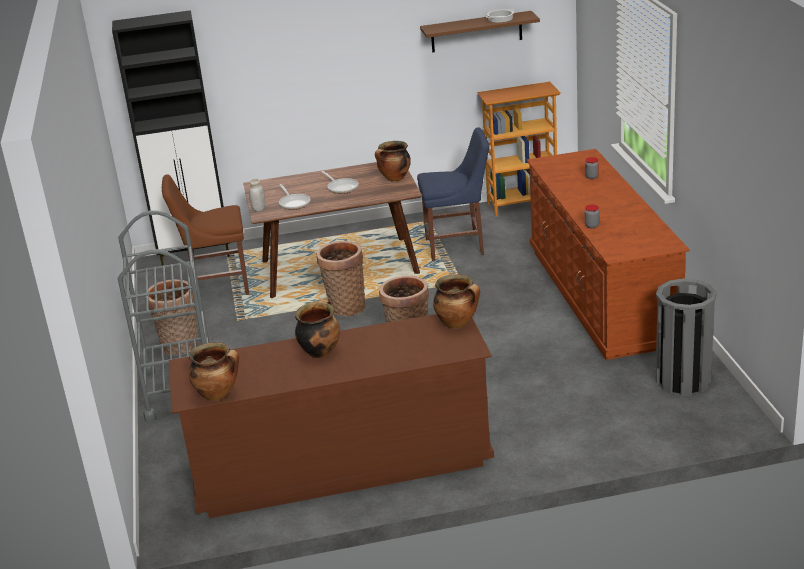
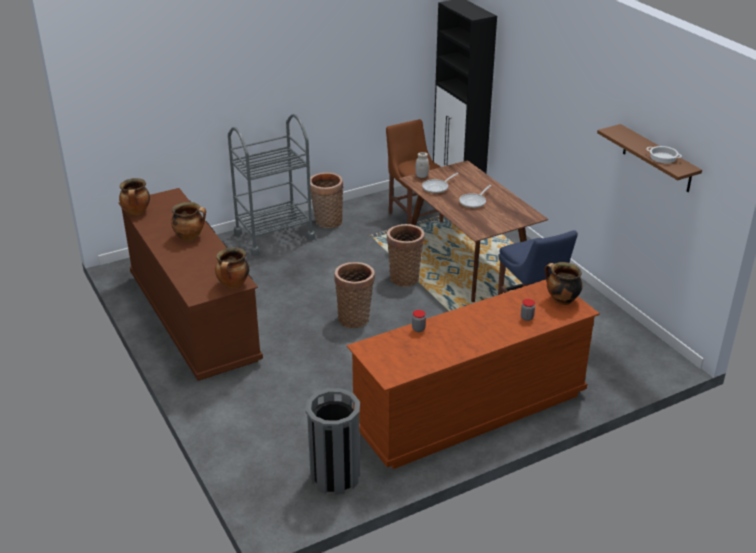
camera: 70 degrees right, 5 degrees up
(394, 179) = (502, 222): cooking pot -> cooking pot (561, 300)
(522, 204) = (637, 338): bookcase -> none

